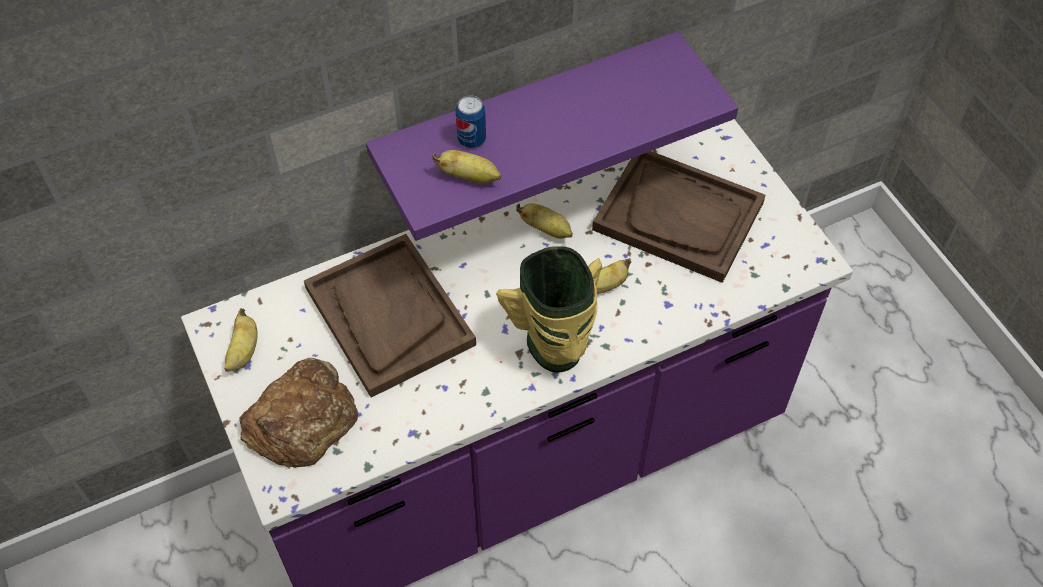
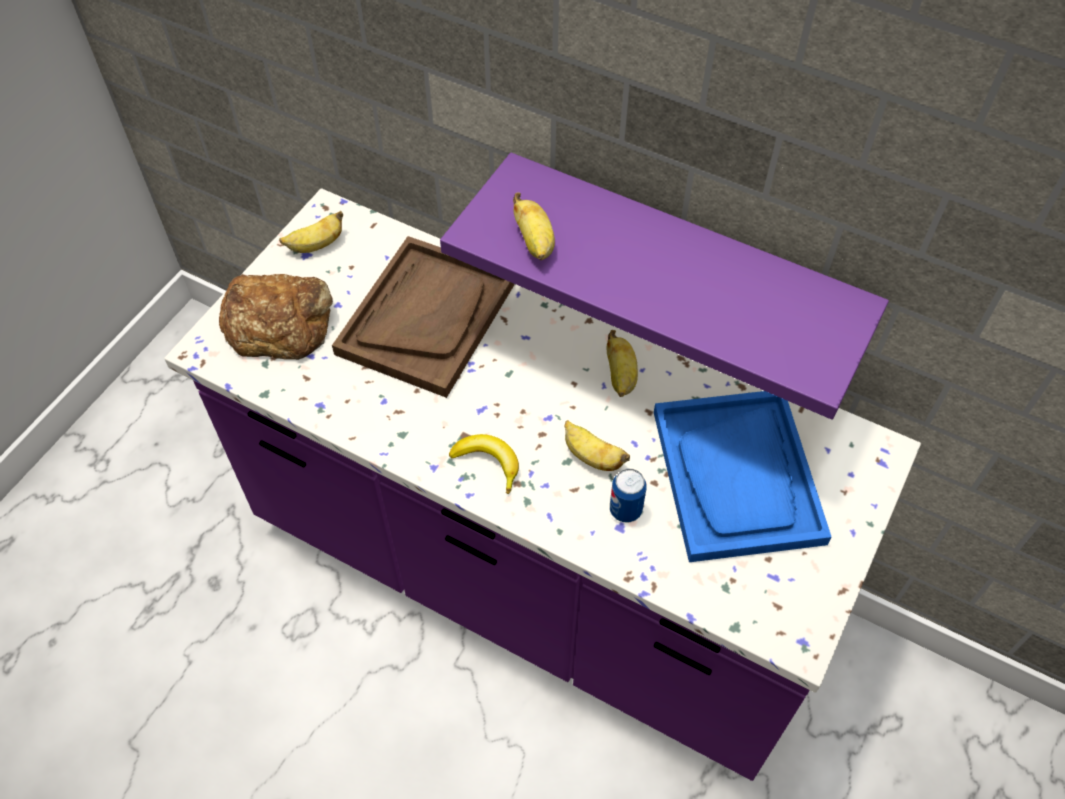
camera: 55 degrees right, 0 degrees up
(471, 140) = (581, 219): can -> can (625, 510)
(555, 351) = (488, 463): vase -> banana
(679, 216) = (737, 476): brown tray -> blue tray

